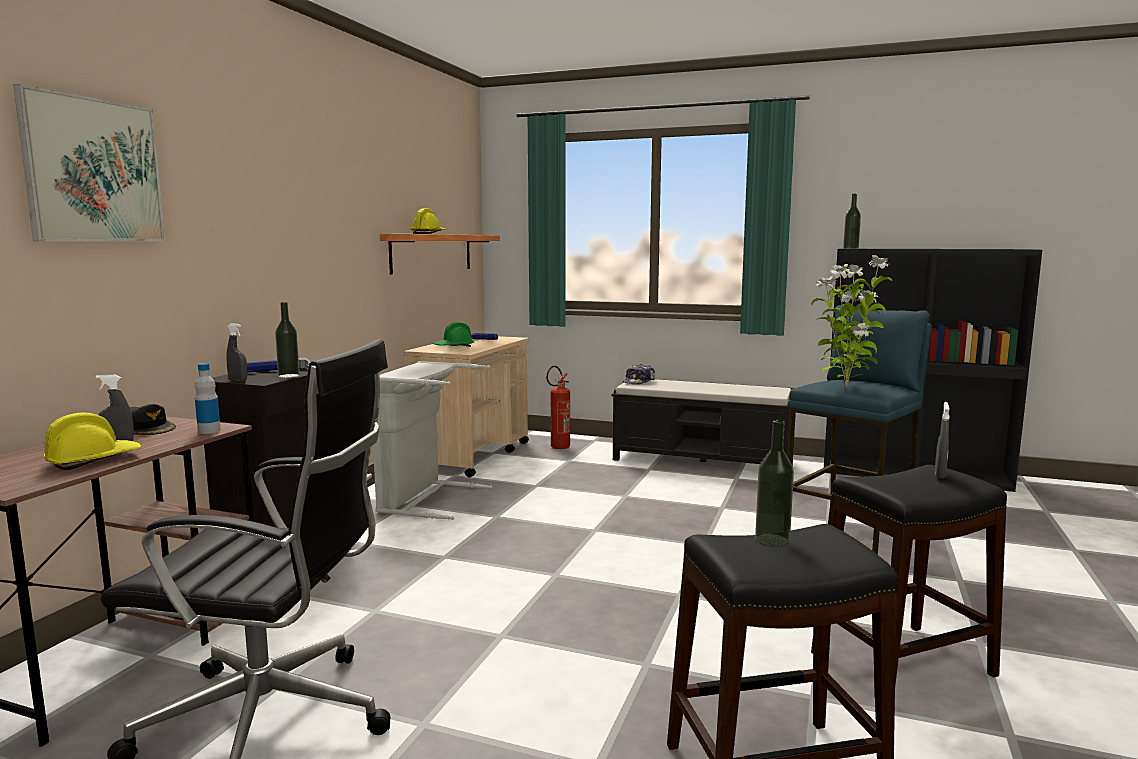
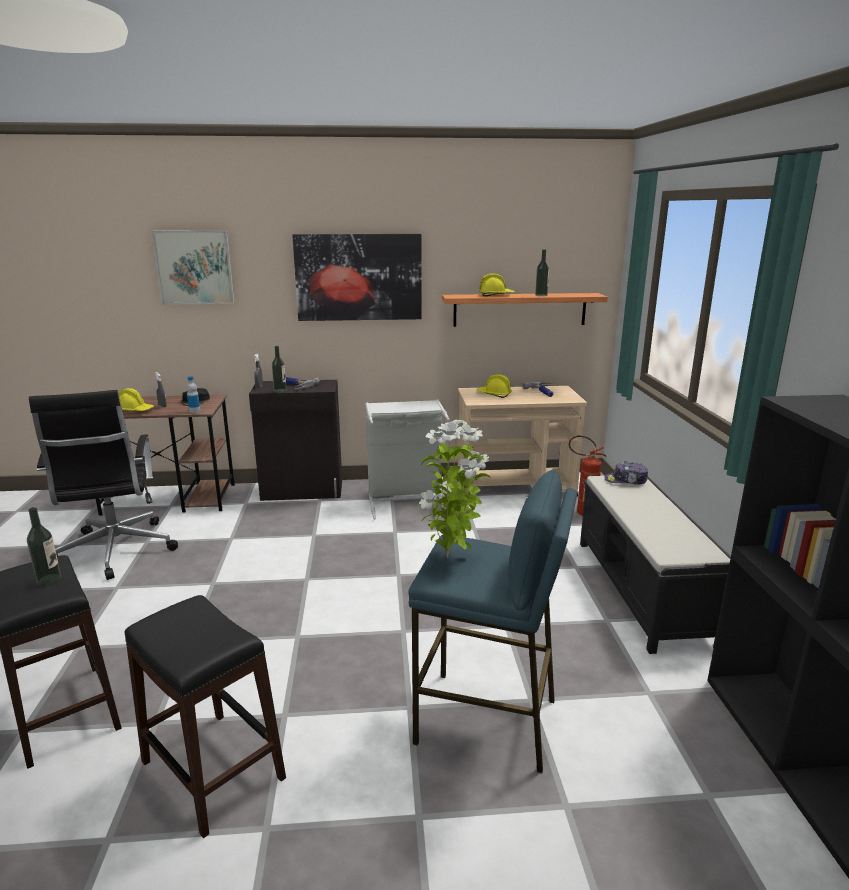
camera: 65 degrees right, 10 degrees up
(308, 206) = (358, 277): none -> picture
(453, 347) = (494, 394): green hard hat -> yellow hard hat
(850, 248) = (803, 400): bottle -> bottle (541, 295)
(940, 475) = (210, 641): grey spray bottle -> none

